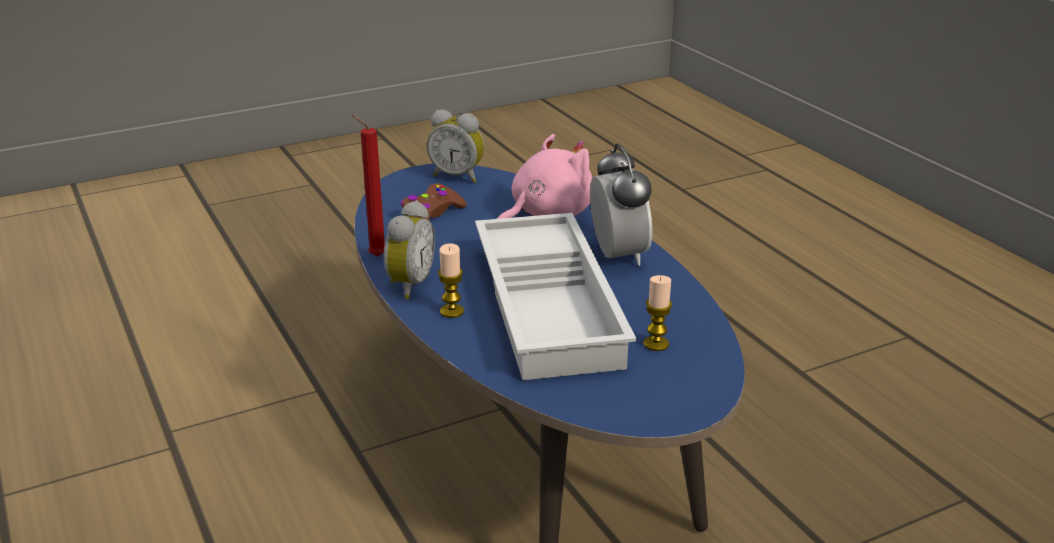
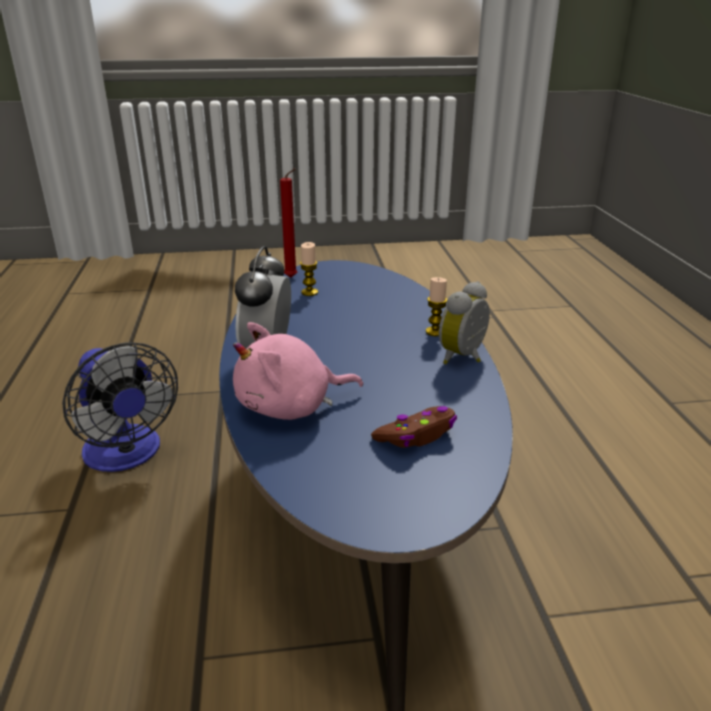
camera: 160 degrees left, 0 degrees up
(374, 256) = (491, 392): red candle -> red candle (292, 278)
(458, 176) = (353, 502): alarm clock -> none
(552, 306) = (357, 323): white tray -> none
(825, 430) = (127, 455): none -> fan

